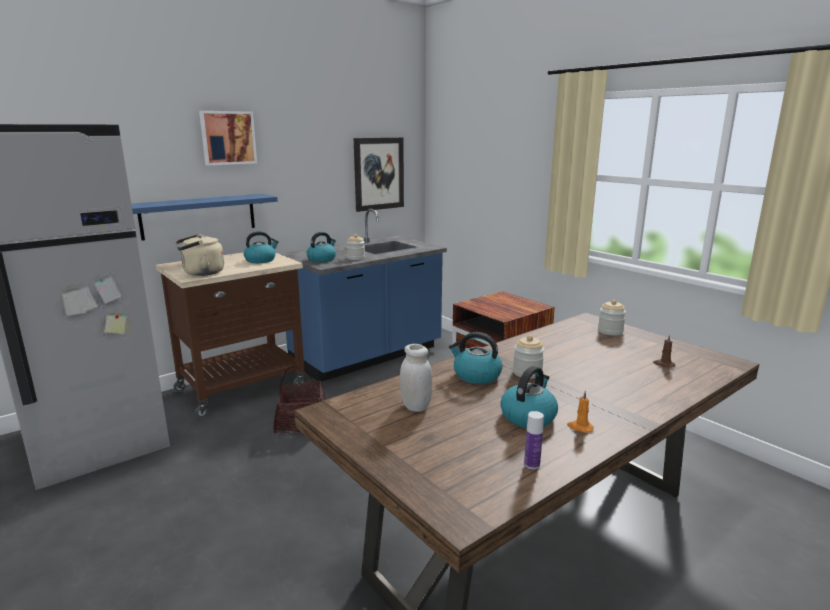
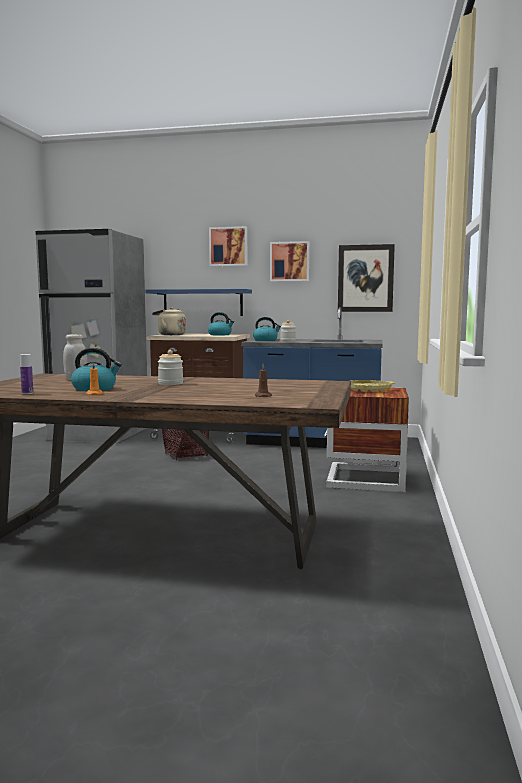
camera: 50 degrees right, 10 degrees down
(304, 157) = (289, 261): none -> picture
(476, 375) = (144, 380): kettle -> none
(495, 303) = (367, 390): none -> yellow tray
(610, 331) = (314, 386): jar -> none

